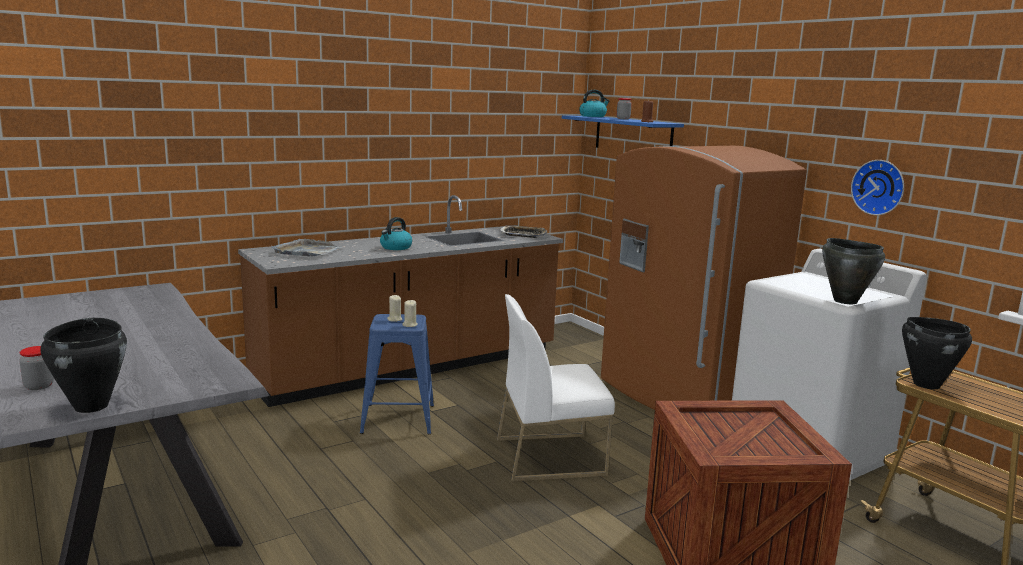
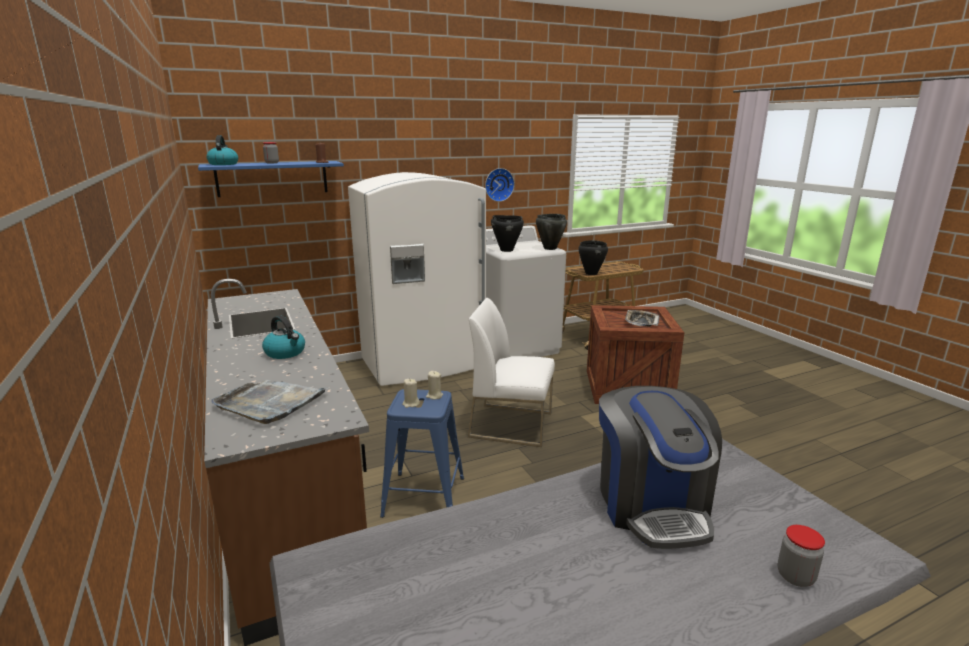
camera: 80 degrees left, 5 degrees up
(92, 406) = (816, 517): black cooking pot -> black cooking pot (506, 250)
(153, 354) = (652, 505): none -> coffee machine
(523, 235) = (267, 299): tray -> tray (641, 321)
(550, 456) = (512, 424): white chair -> white chair turned 105 degrees clockwise
(681, 396) = (424, 364): brown fridge -> white fridge

